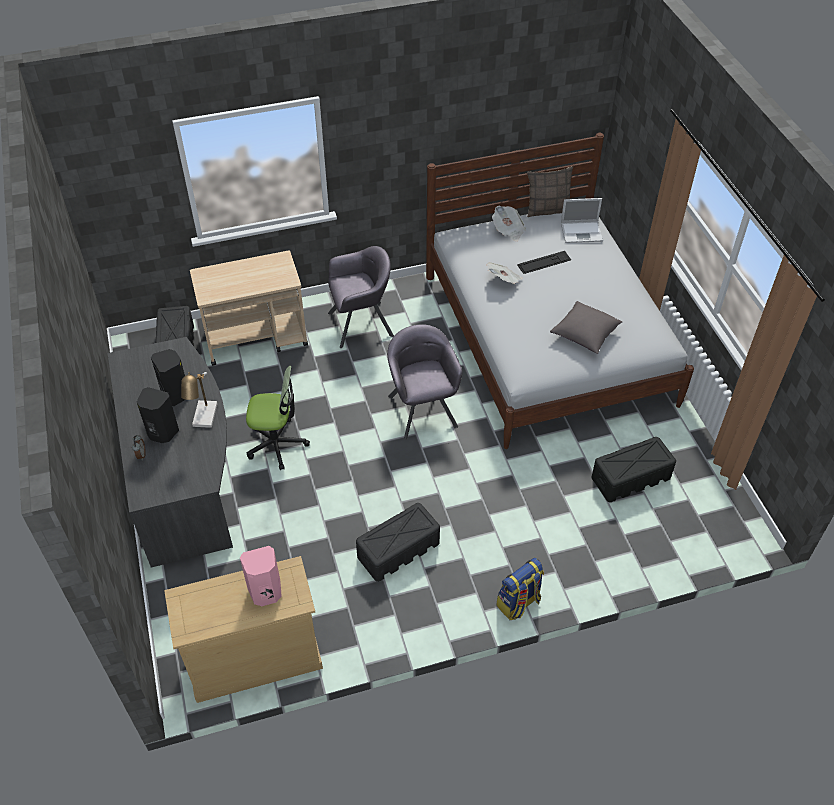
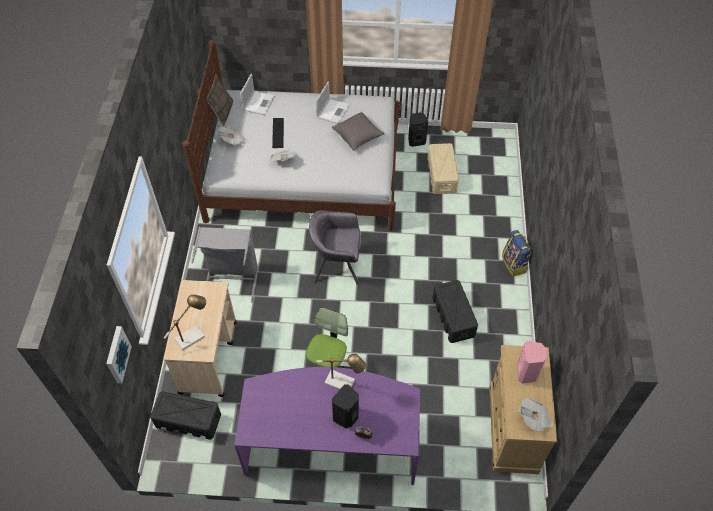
camera: 70 degrees left, 5 degrees up
(133, 201) = (116, 354): none -> picture
(176, 394) = (308, 399): black speaker -> black speaker (416, 141)
(184, 475) = (331, 442): grey desk -> purple desk
(198, 615) = (534, 419): none -> newspaper
(224, 281) = (193, 335): none -> table lamp
(361, 324) = (232, 279): grey armchair -> grey laundry basket
(613, 300) = (333, 110): none -> laptop
(630, 478) = (441, 175): black storage box -> beige storage box

